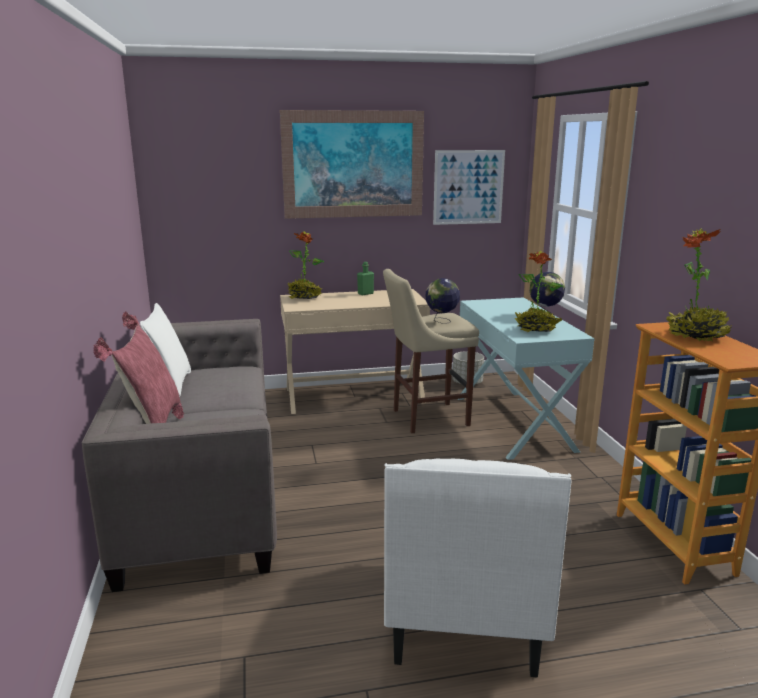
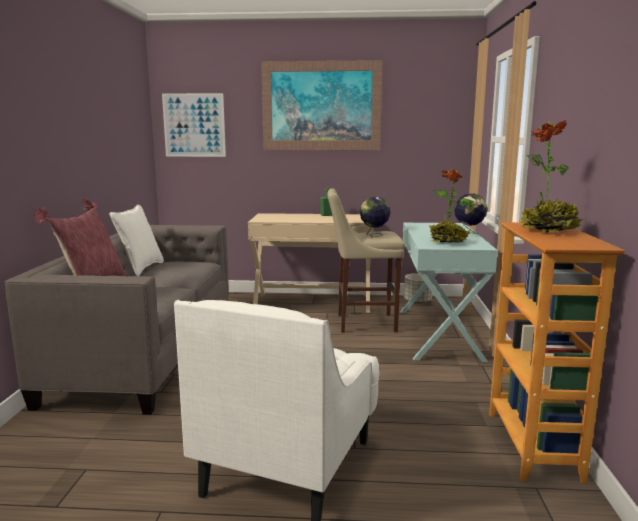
camera: 15 degrees right, 5 degrees down
(304, 298) = (274, 215): potted plant -> none
(468, 187) = (423, 126): picture -> picture (194, 125)

